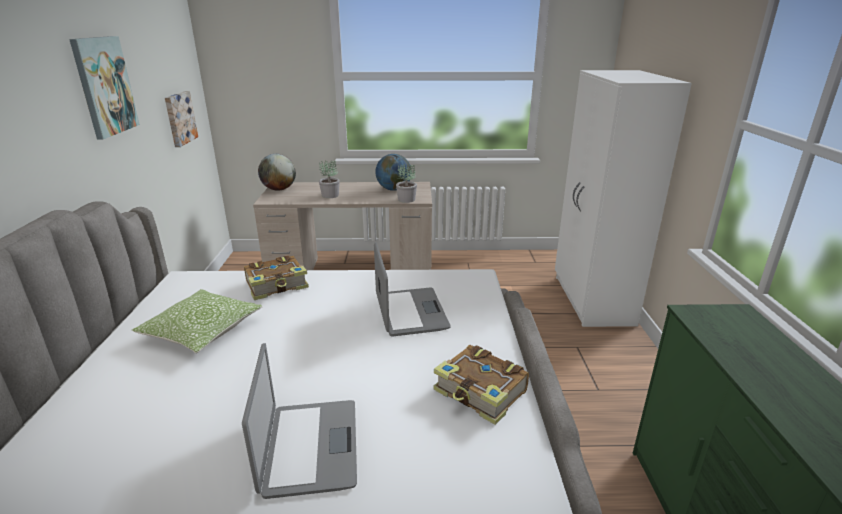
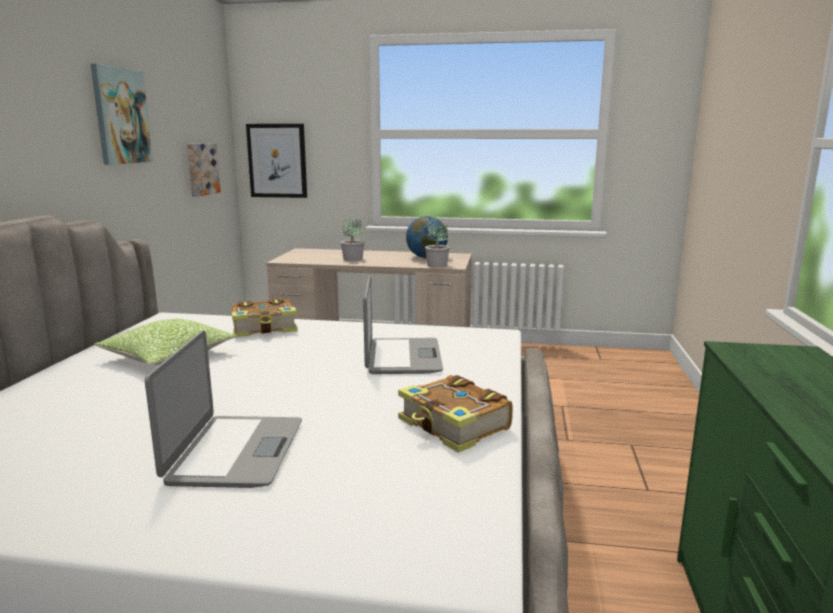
camera: 10 degrees right, 10 degrees down
(247, 101) = (277, 161): none -> picture
(279, 189) = (300, 253): globe -> none
(592, 300) = (664, 400): white wardrobe -> none

